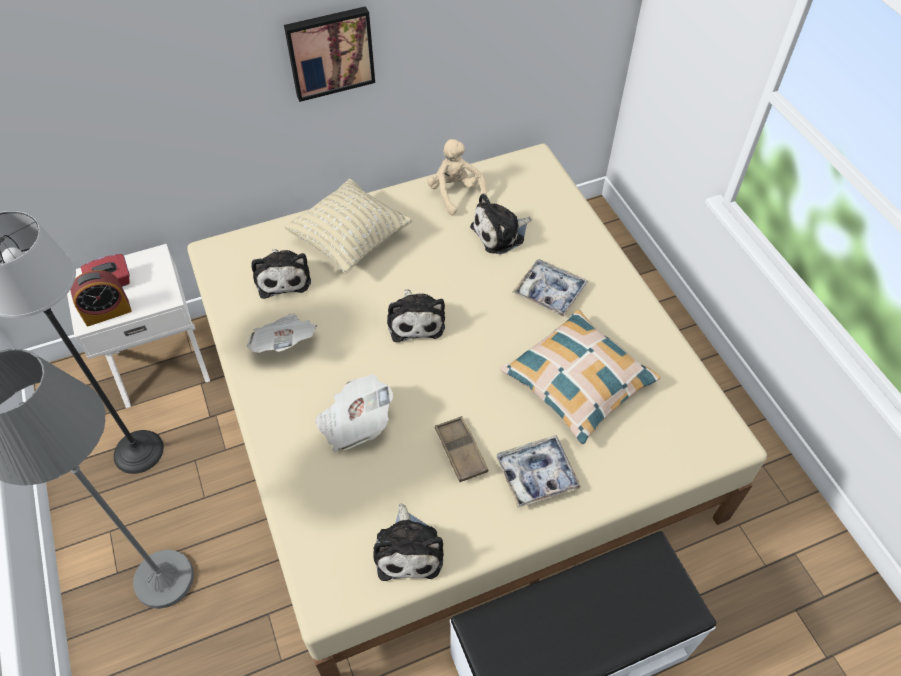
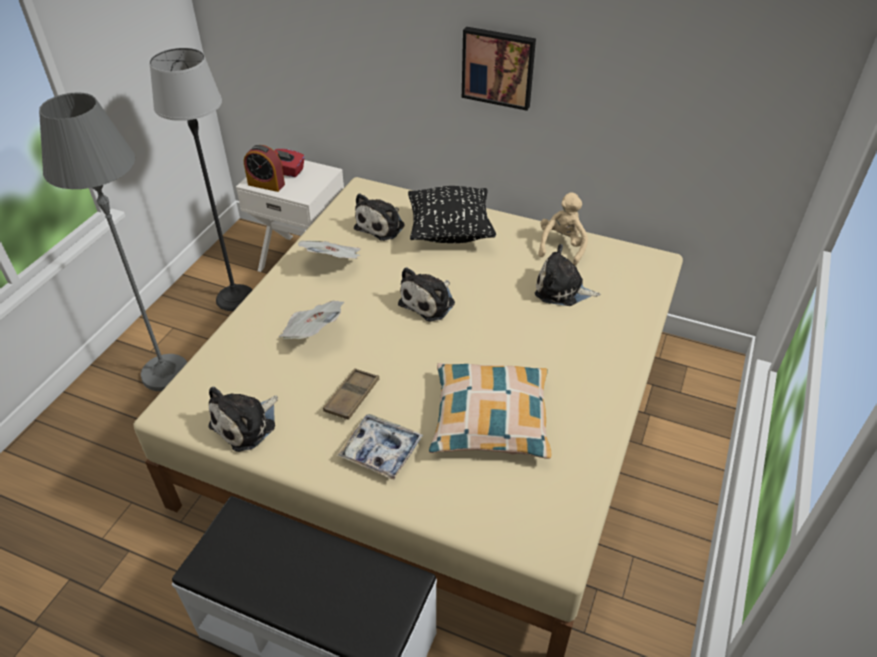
camera: 45 degrees right, 10 degrees down
(350, 241) = (450, 232): beige pillow -> black pillow
(549, 292) = (549, 349): tray -> none

